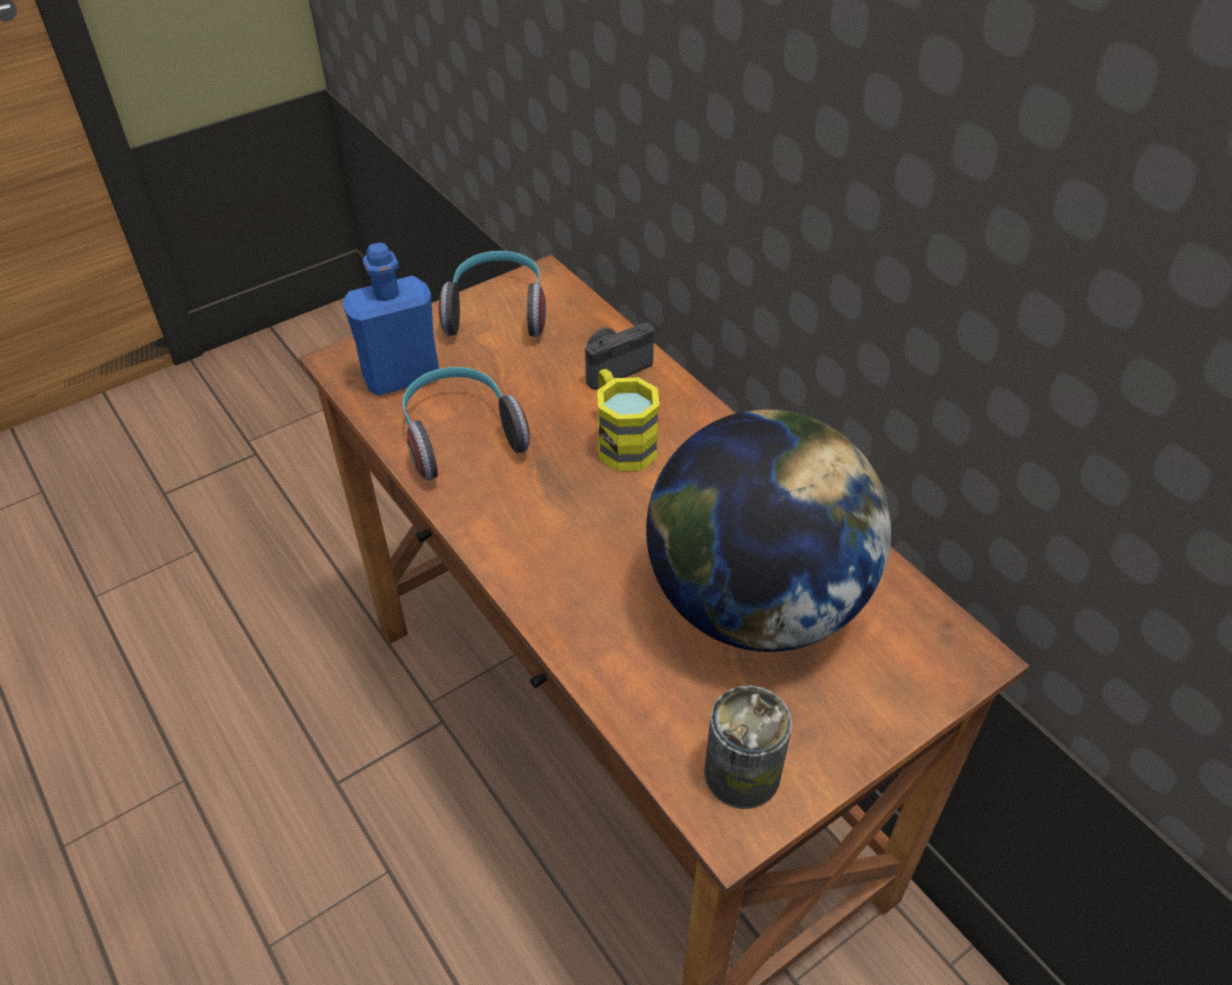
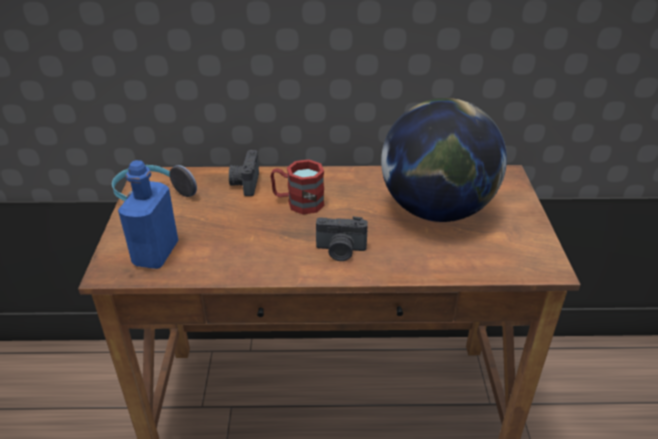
camera: 55 degrees left, 10 degrees down
(460, 435) = (230, 251): headphones -> none
(551, 541) = (340, 251): none -> camera
(621, 441) = (298, 203): yellow mug -> red mug
(742, 773) = (525, 254): can -> none

